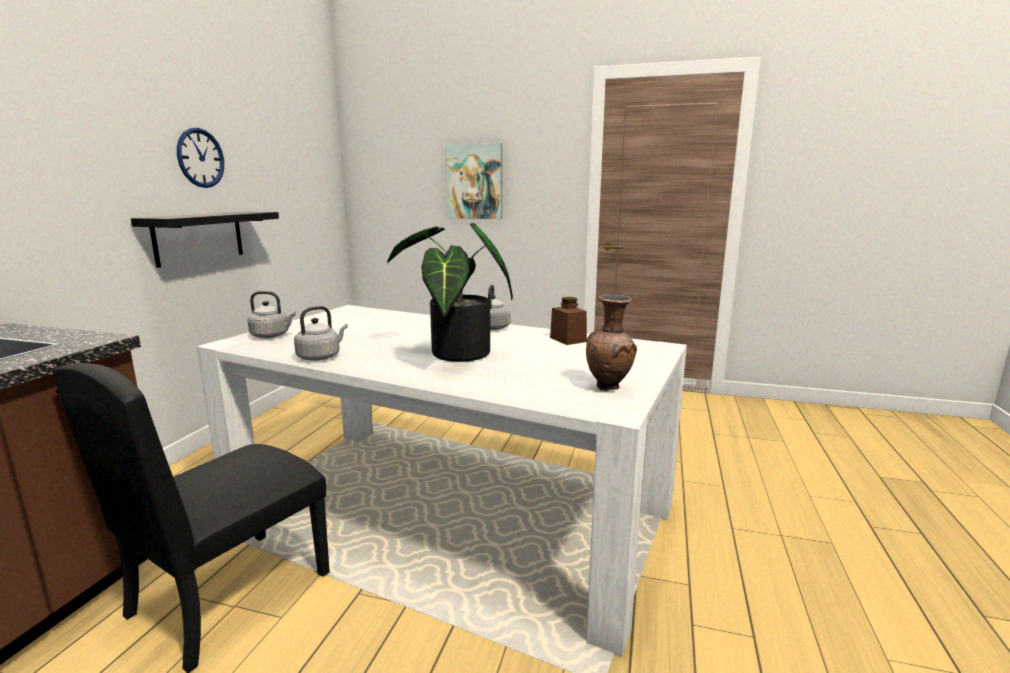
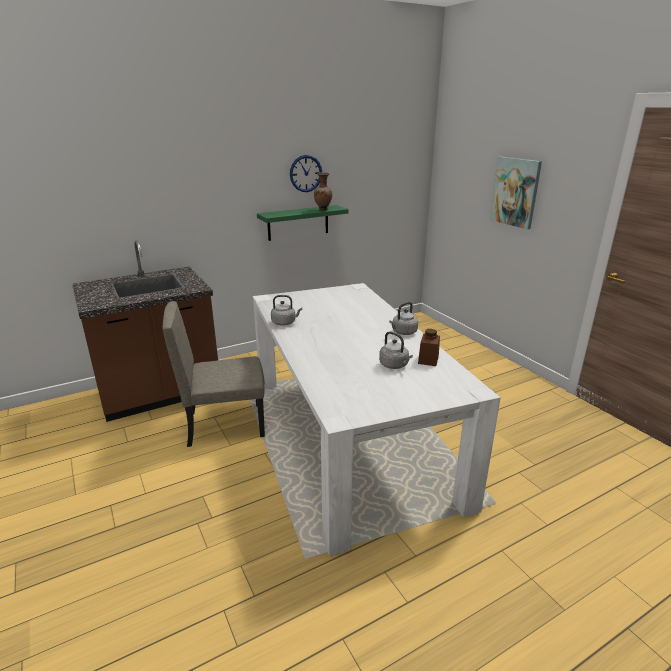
camera: 45 degrees right, 10 degrees up
(199, 237) = (298, 223): black shelf -> green shelf
(230, 593) = (225, 424): black chair -> beige chair
(272, 336) = (289, 299): grey kettle -> grey kettle (395, 365)
(455, 355) = (342, 346): potted plant -> none
(609, 388) = (370, 404): brown vase -> brown vase (323, 210)

